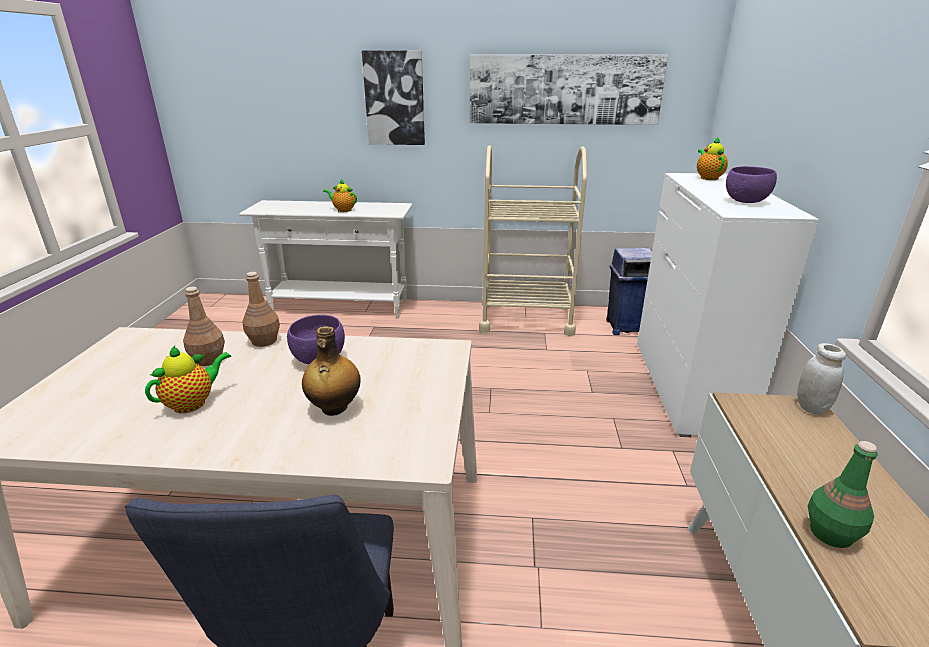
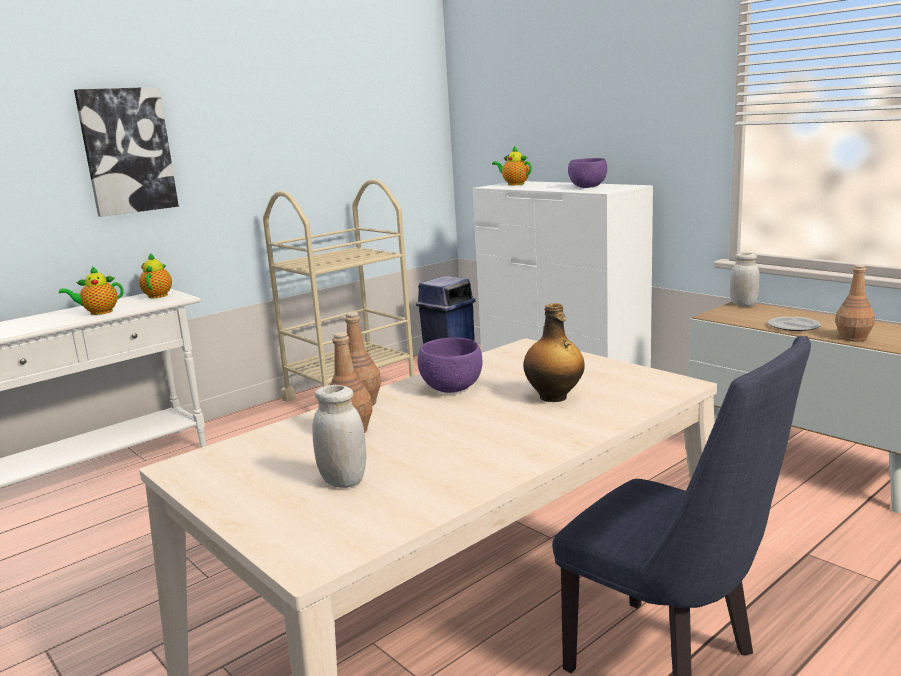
camera: 45 degrees left, 10 degrees down
(118, 394) = (343, 481): none -> white jar
(193, 403) = (438, 448): teapot -> teapot (158, 295)
(564, 90) = (323, 124): picture -> none
(795, 468) = (793, 326): none -> plate
(830, 533) = (852, 338): green bottle -> brown bottle

